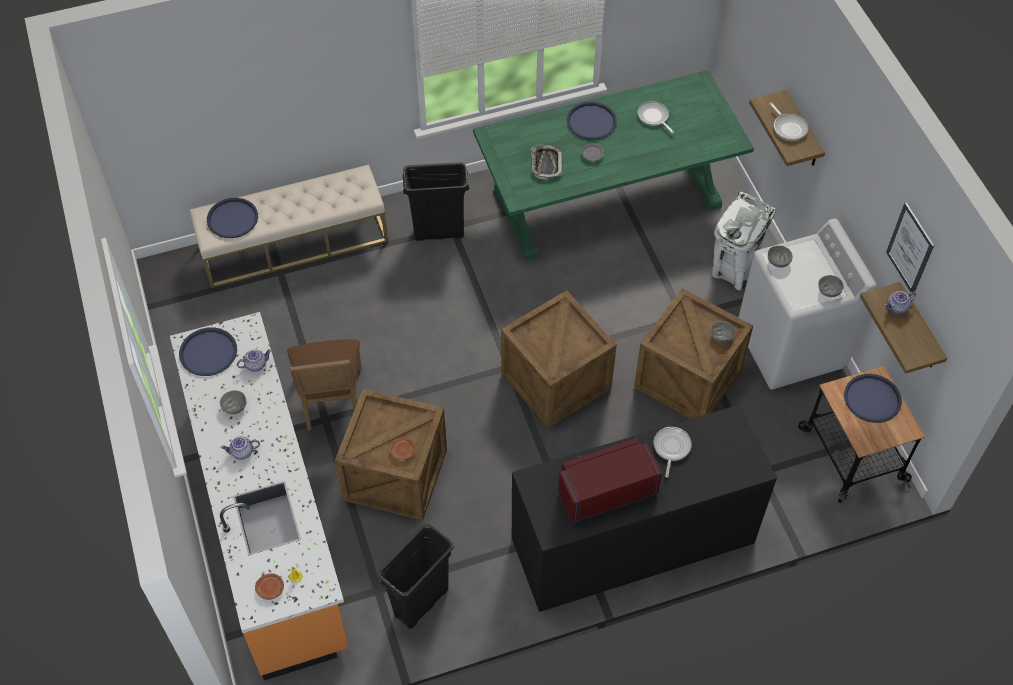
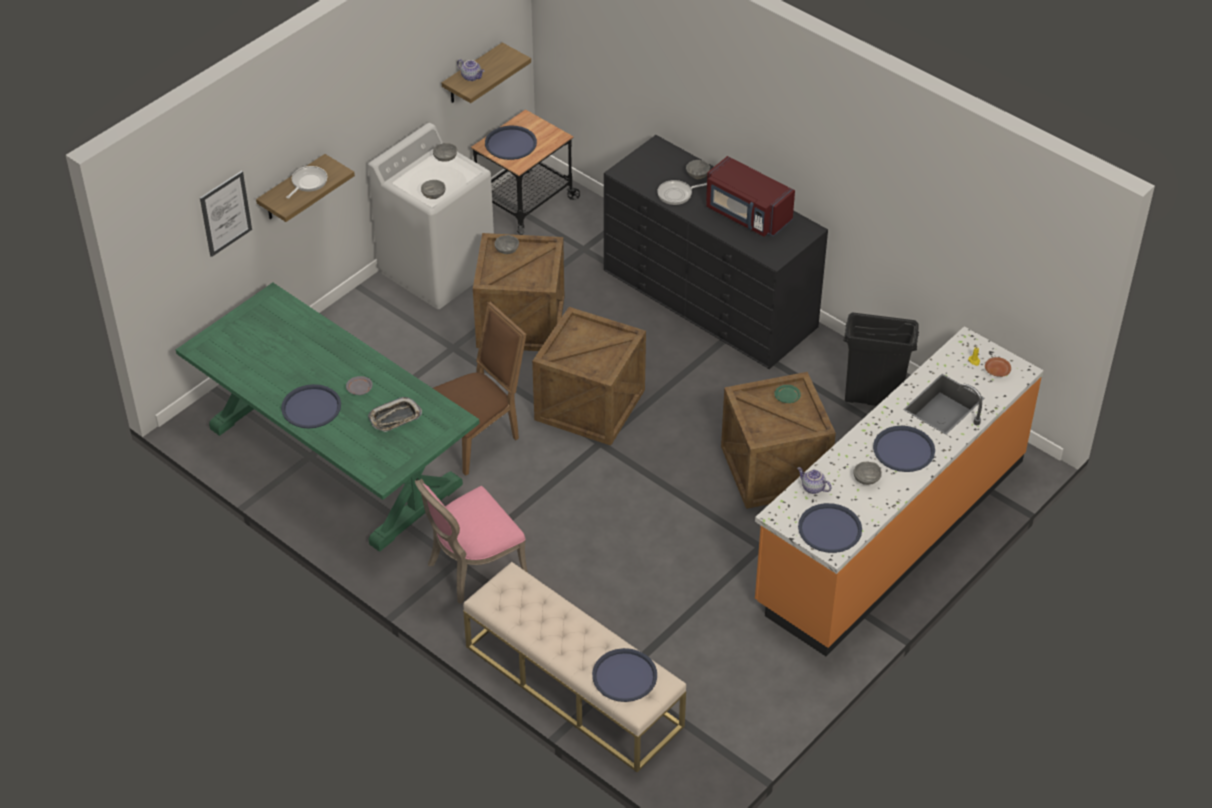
camera: 120 degrees left, 10 degrees down
(242, 452) = (903, 450): teapot -> blue tray
(331, 403) = (739, 551): brown chair -> brown chair (478, 436)
(402, 451) = (787, 397): brown plate -> green plate
(439, 232) = (472, 569): black trash can -> pink chair
(654, 117) = (274, 364): frying pan -> none
(690, 481) = (698, 175): none -> grey bowl
(733, 272) = (372, 333): white trash can -> none
(910, 248) = (436, 48): picture -> picture (225, 213)

